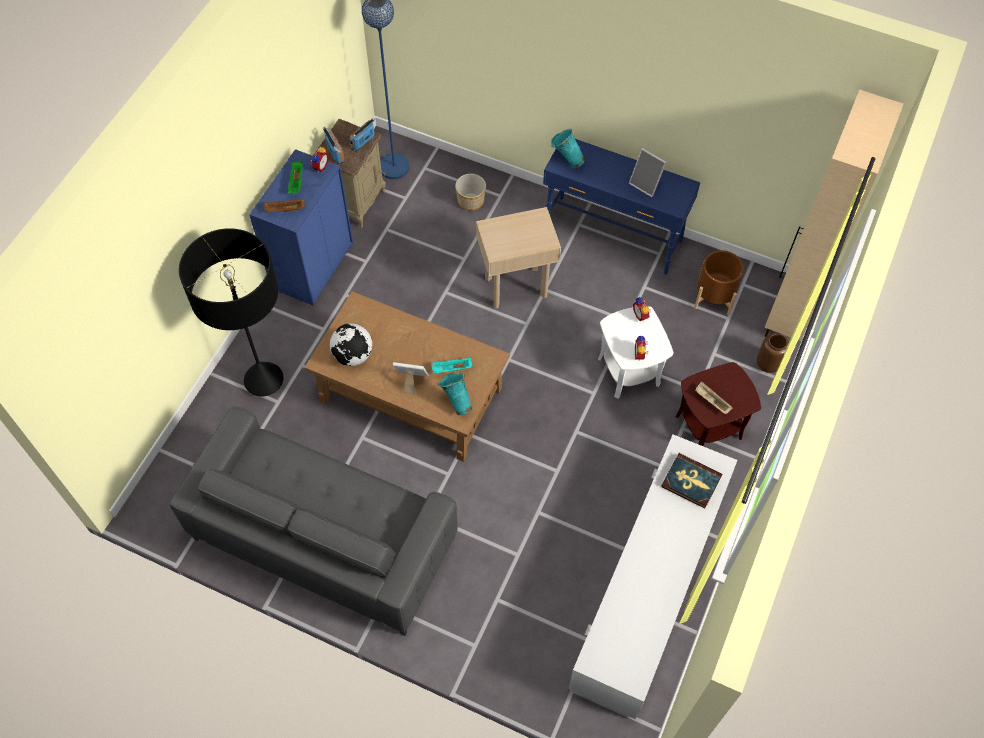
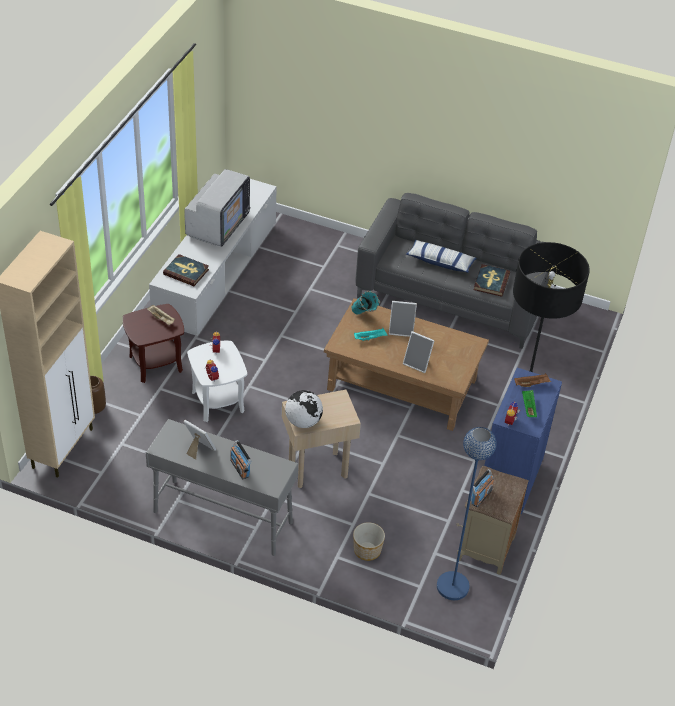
camera: 175 degrees right, 15 degrees down
(278, 463) = (491, 282): none -> book
(335, 153) = (505, 485): radio -> radio (240, 468)
(340, 502) = (440, 262): none -> pillow
(353, 355) = (451, 347): globe -> globe (303, 421)
(398, 332) = (417, 363): none -> picture frame
(566, 161) = (276, 470): turquoise vase -> none
(612, 236) = (223, 516): blue console table -> grey console table
(656, 574) = (218, 226): none -> television
(714, 297) = (131, 461): brown planter -> none

